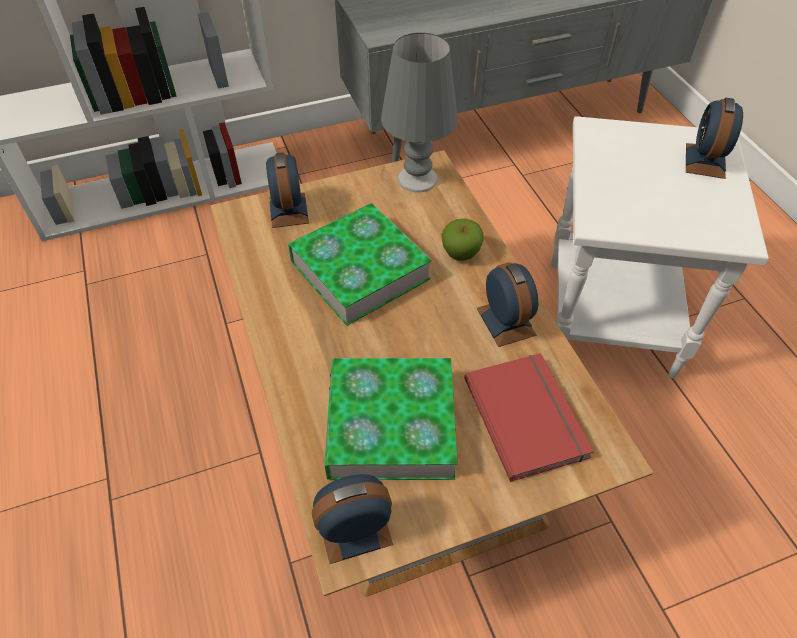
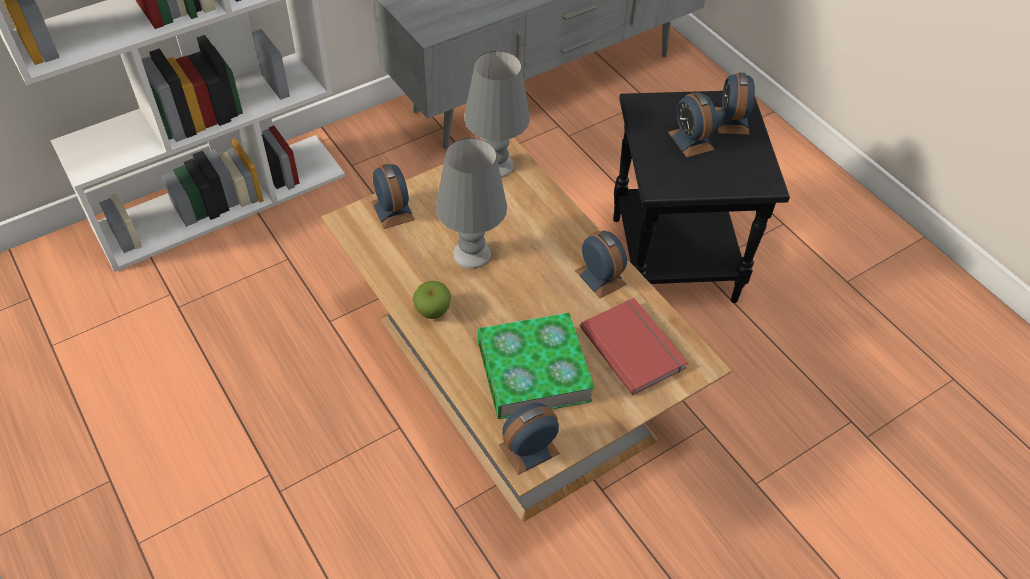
camera: 15 degrees left, 0 degrees up
(359, 270) = (471, 254): book -> grey table lamp
(460, 254) = (550, 227): apple -> apple (433, 311)
(612, 319) = (675, 260): white side table -> black side table
(649, 176) = (691, 141): none -> alarm clock

